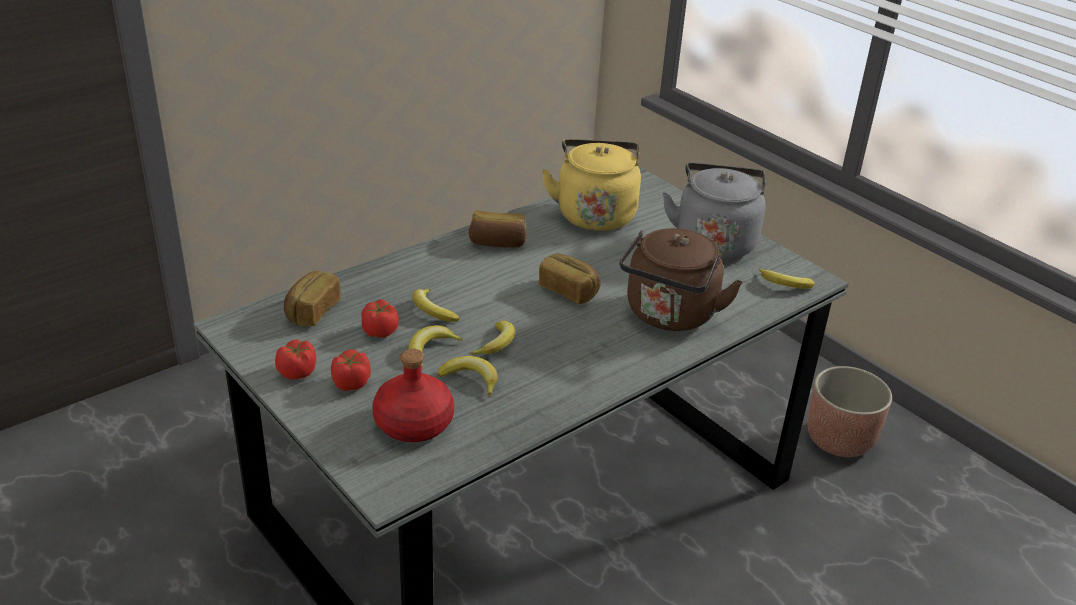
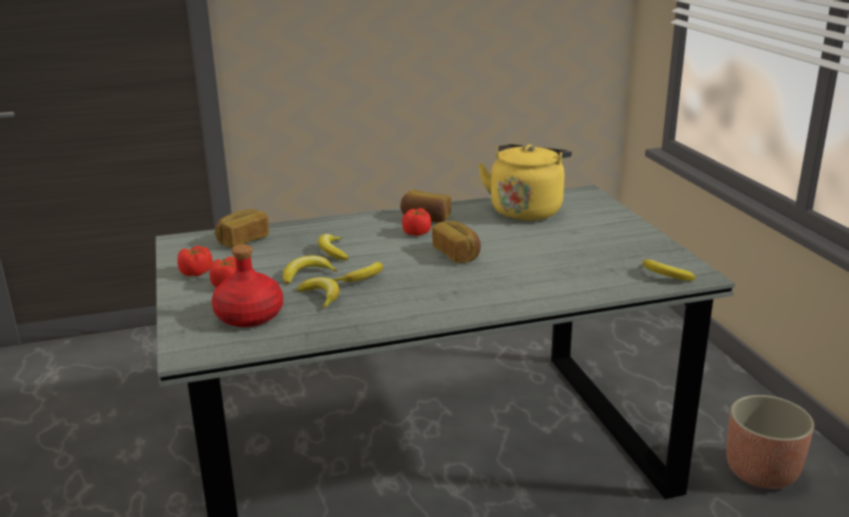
camera: 25 degrees right, 10 degrees down
(380, 331) = (280, 258): tomato -> tomato (417, 233)
(669, 316) = (532, 282): brown kettle -> none
(714, 241) = (621, 239): grey kettle -> none

